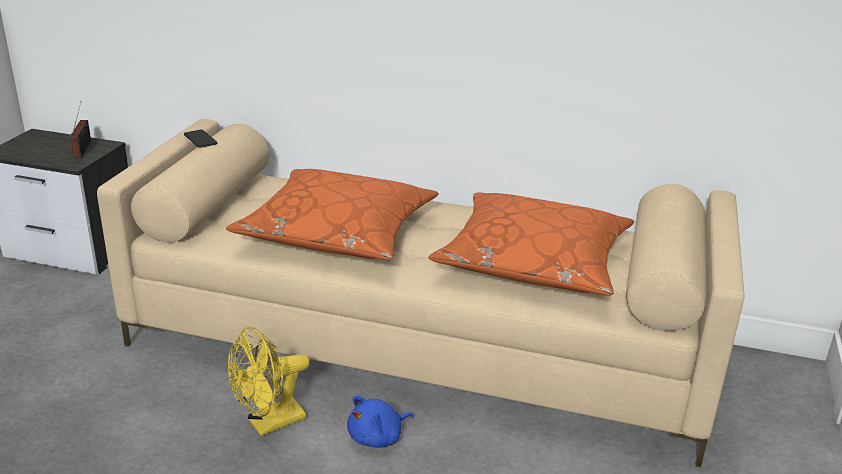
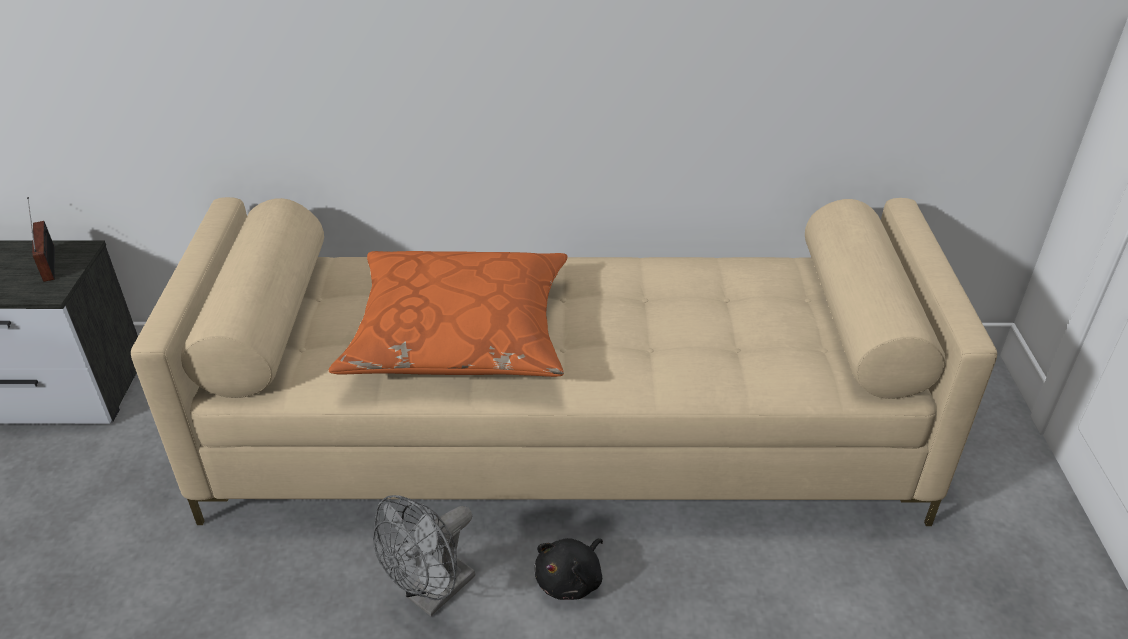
camera: 15 degrees left, 10 degrees up
(200, 139) = (237, 237): phone -> none
(269, 423) = (433, 595): yellow fan -> grey fan
(378, 437) = (571, 580): blue plush toy -> black plush toy
(533, 261) = (712, 329): orange pillow -> none

